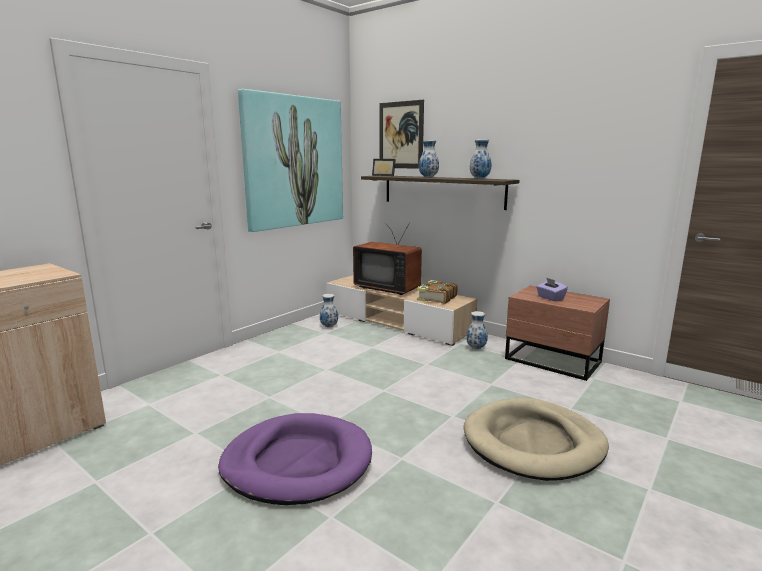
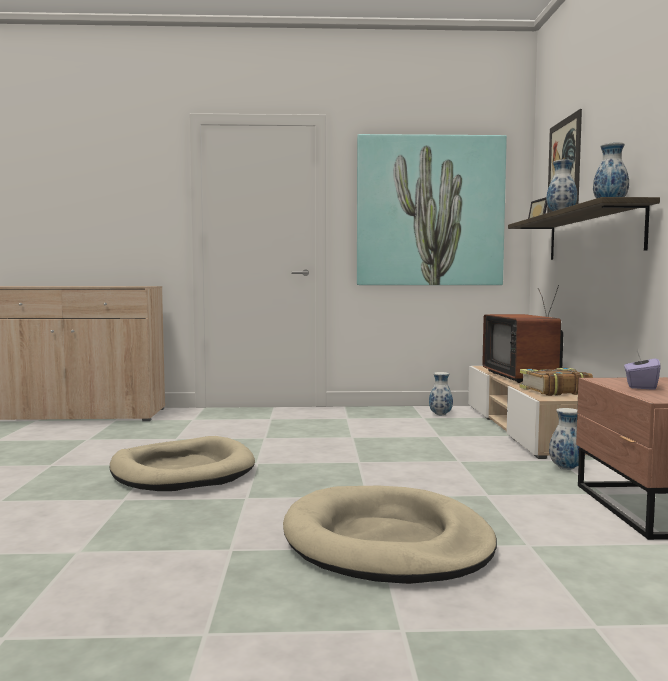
camera: 50 degrees right, 10 degrees down
(297, 462) = (182, 471): purple dog bed -> beige dog bed

